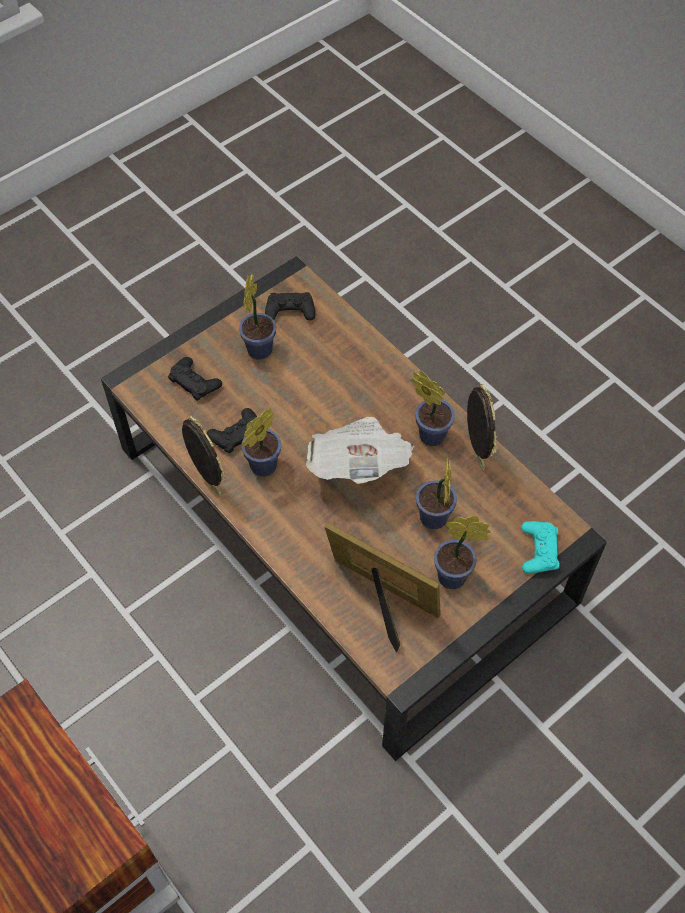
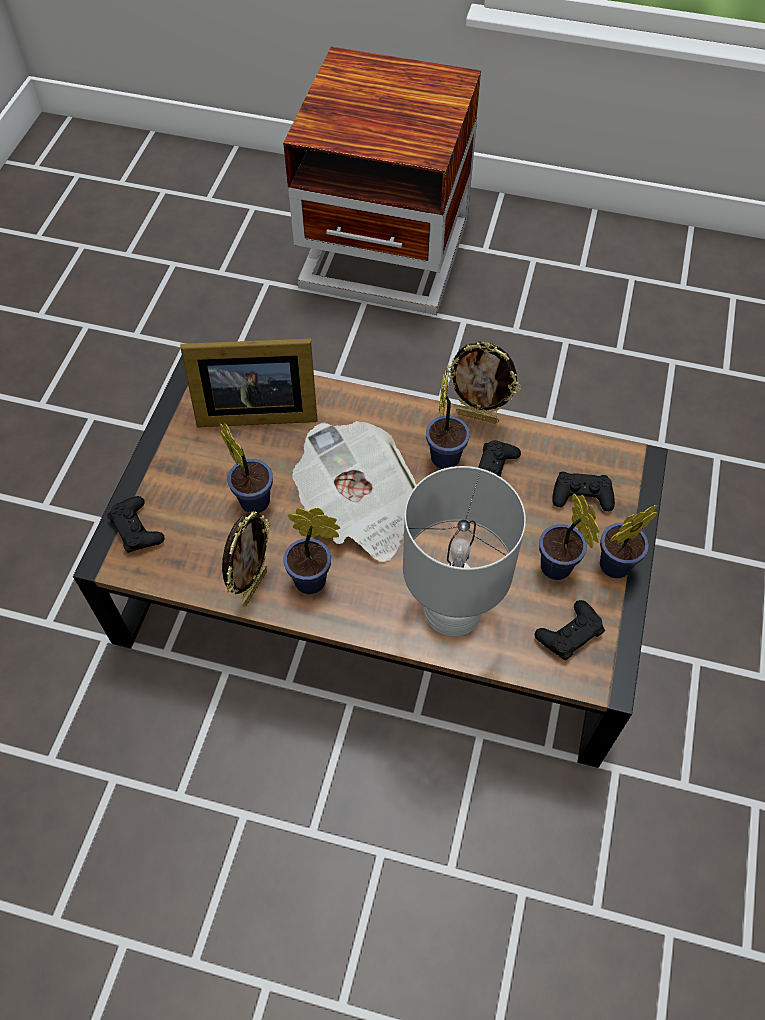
camera: 145 degrees right, 0 degrees up
(351, 363) = (452, 610): none -> grey table lamp
(456, 577) = (201, 463): potted plant -> potted plant (611, 567)
(475, 454) = (253, 587): picture frame -> picture frame turned 105 degrees counterclockwise
(539, 550) = (136, 528): turquoise game controller -> black game controller

